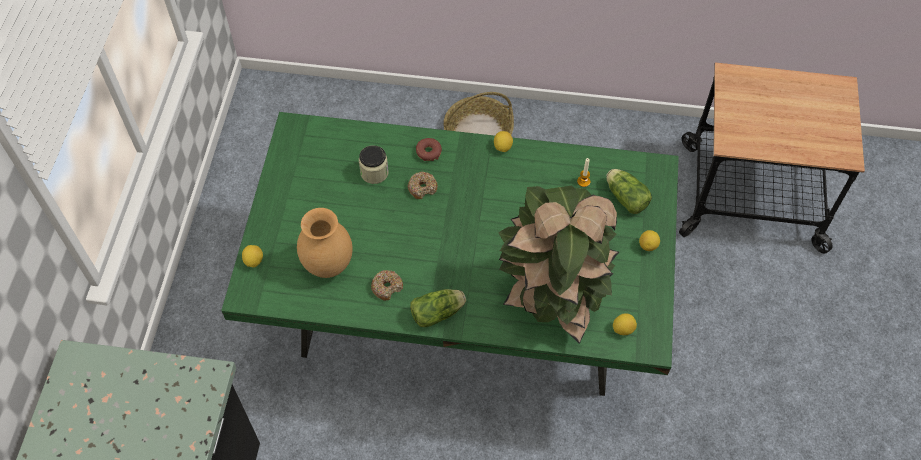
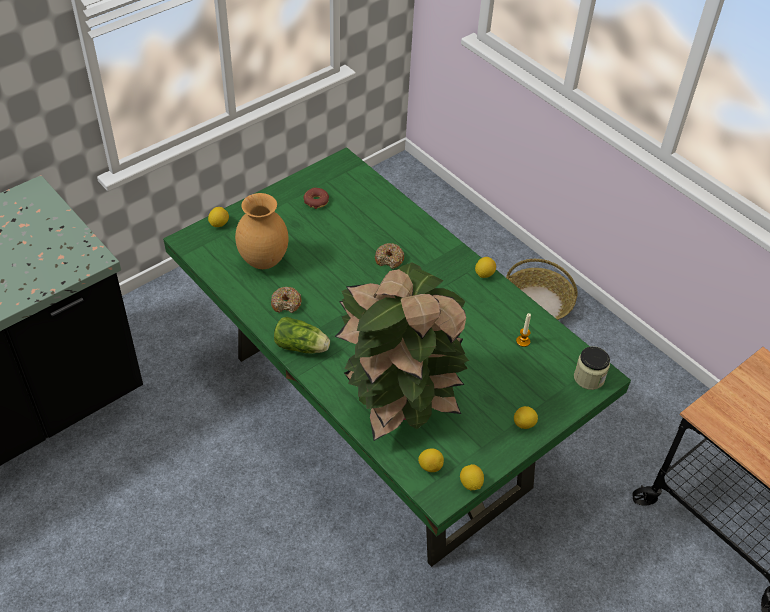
camera: 40 degrees right, 10 degrees down
(374, 172) = (366, 226): jar -> jar (589, 378)
(428, 152) = (422, 240): donut -> donut (316, 201)
(625, 197) = (546, 376): lettuce -> none
(660, 319) = (470, 483): none -> lemon

